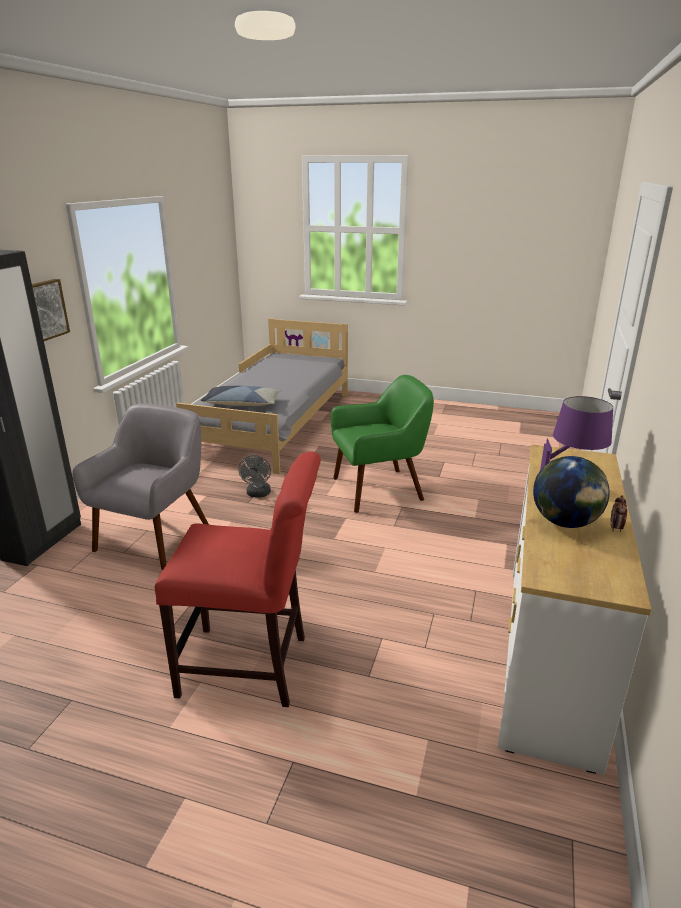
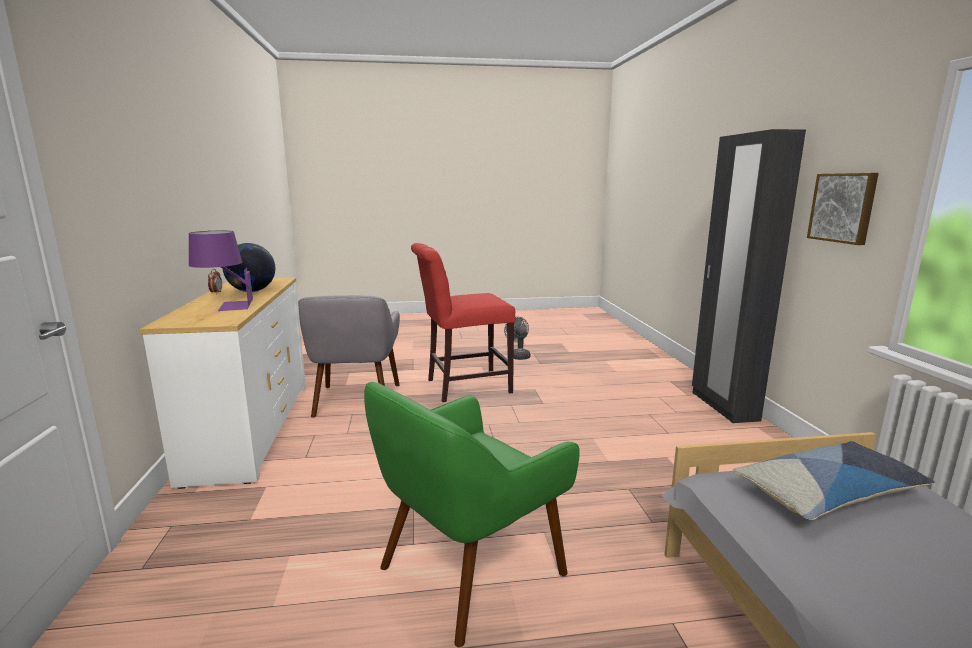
camera: 155 degrees right, 10 degrees down
(155, 537) = (648, 429): grey armchair -> grey armchair (356, 401)
(258, 494) = (635, 503): grey fan -> grey fan (518, 355)

